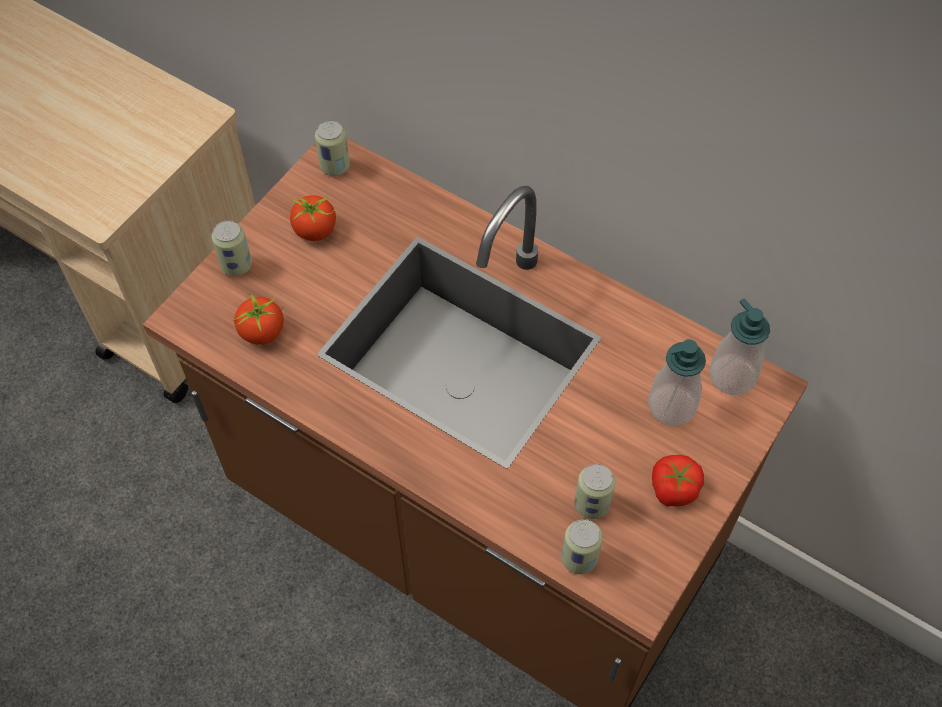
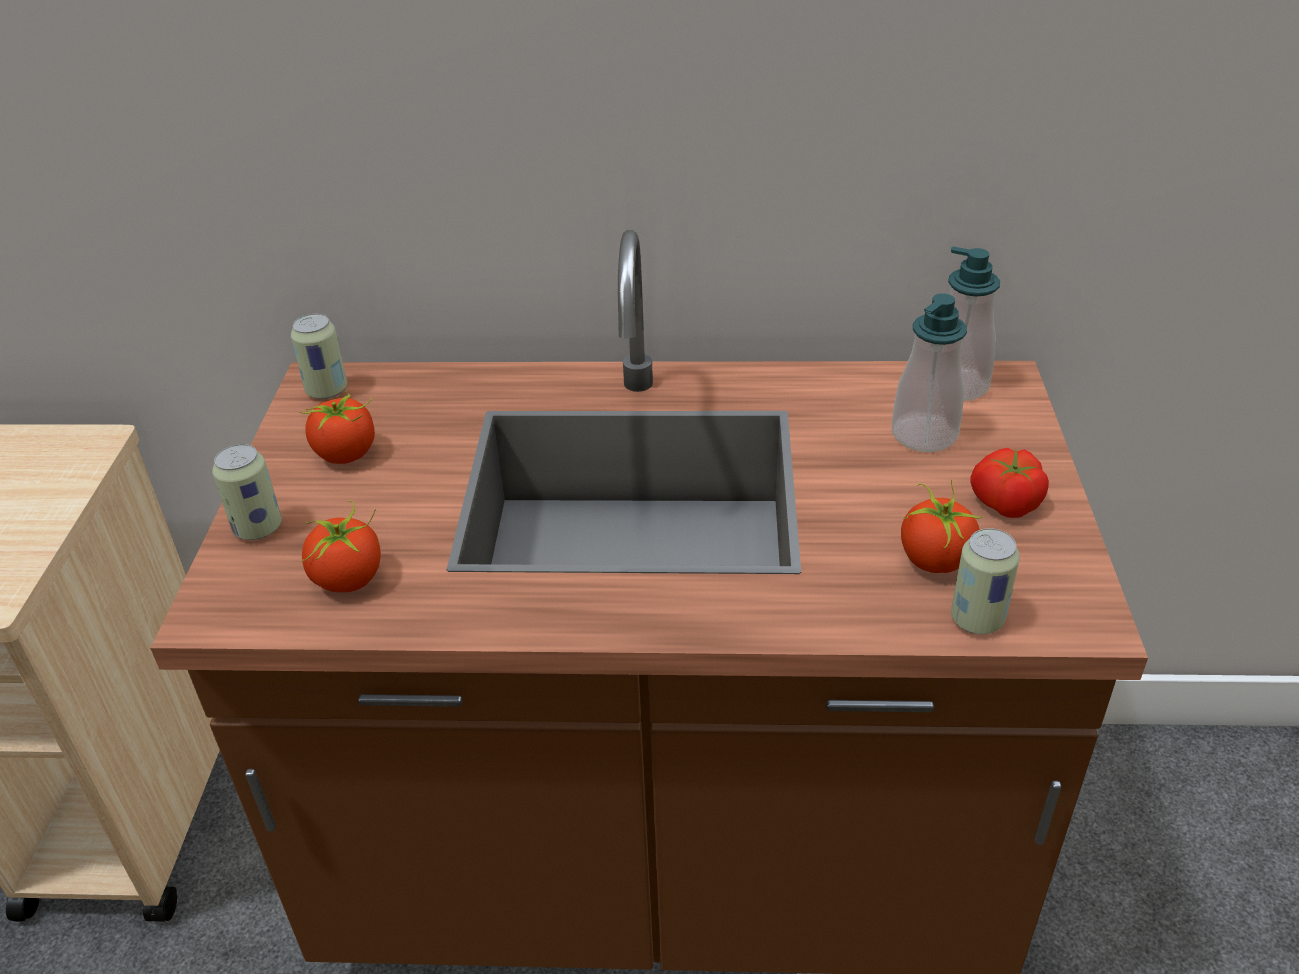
camera: 30 degrees left, 20 degrees down
(591, 505) = (934, 560): can -> tomato

